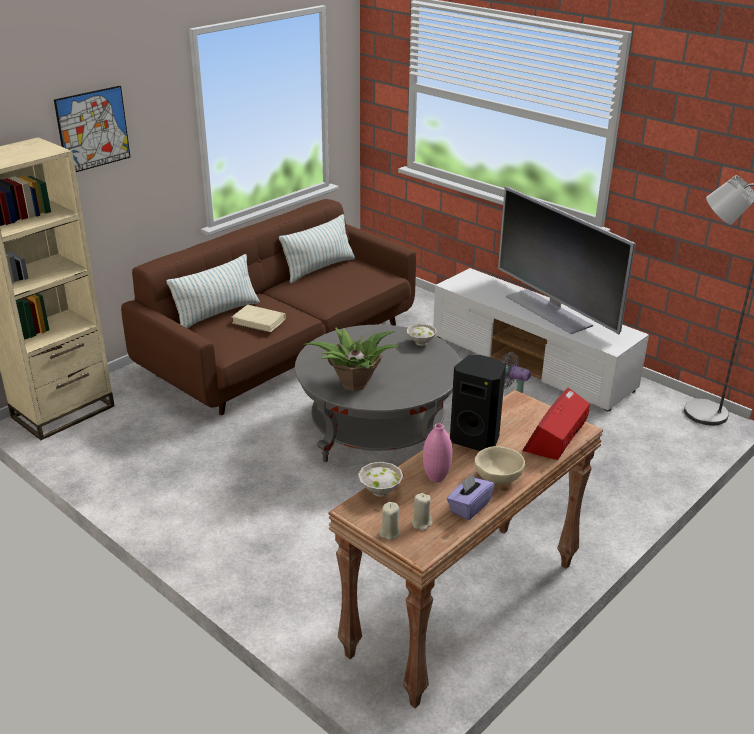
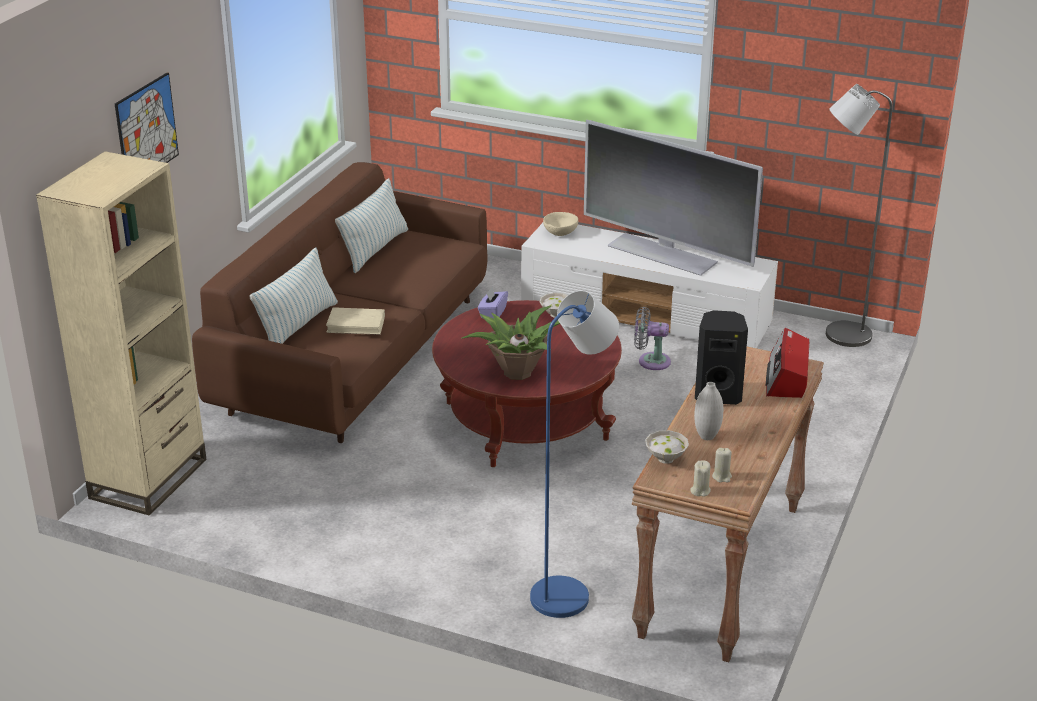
camera: 20 degrees left, 0 degrees up
(312, 594) = (569, 593): none -> blue floor lamp
(377, 428) = (526, 420): grey coffee table -> red coffee table
(436, 478) = (707, 436): pink vase -> white vase
(469, 507) = (753, 454): purple tissue box -> purple tissue box (492, 313)
(498, 477) = (760, 424): beige bowl -> beige bowl (560, 233)

